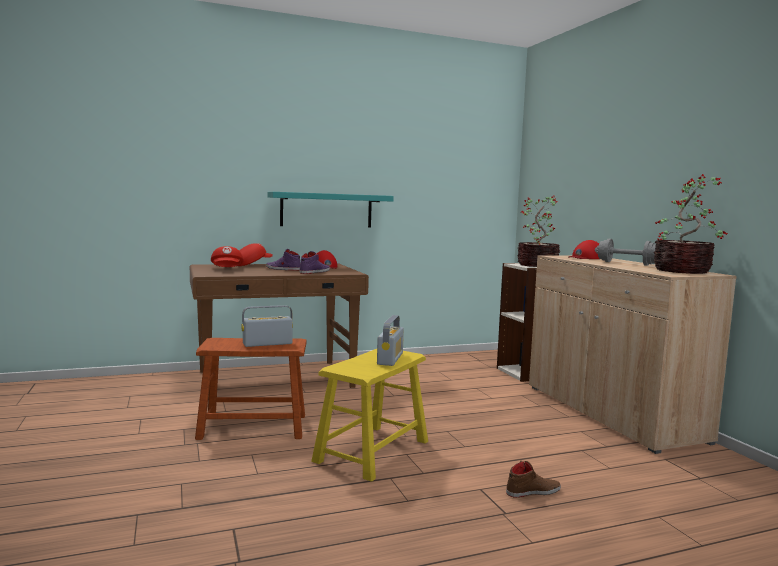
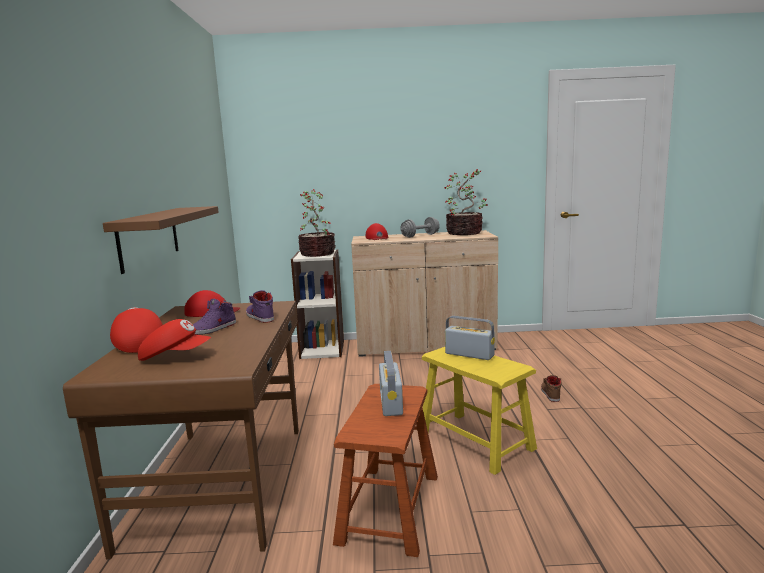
camera: 70 degrees left, 5 degrees up
(326, 210) = (149, 237): turquoise shelf -> brown shelf

